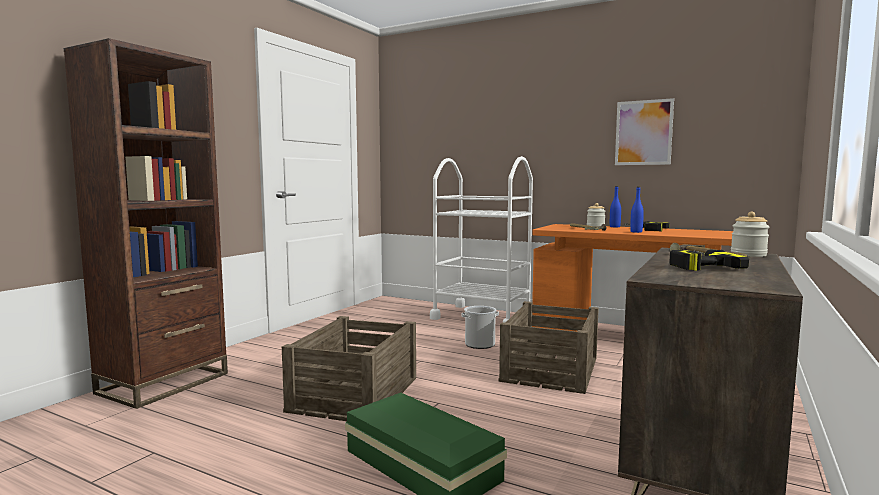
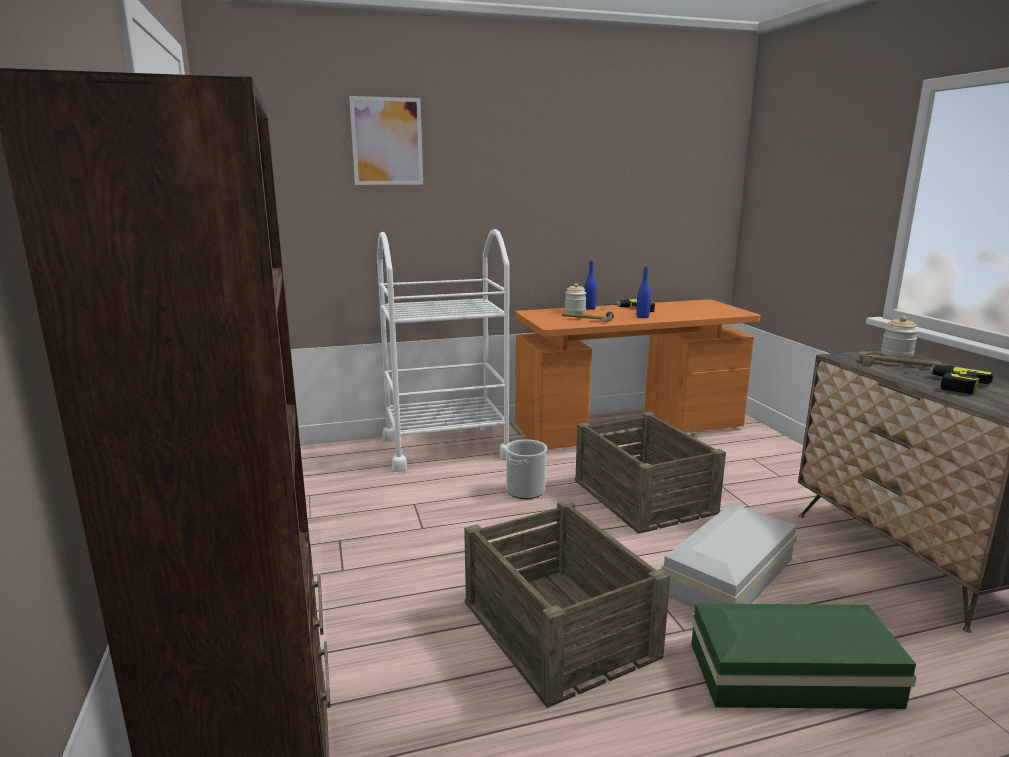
camera: 45 degrees left, 10 degrees up
(507, 418) = (732, 575): none -> white storage box
(643, 132) = (609, 196): picture -> picture (387, 141)

